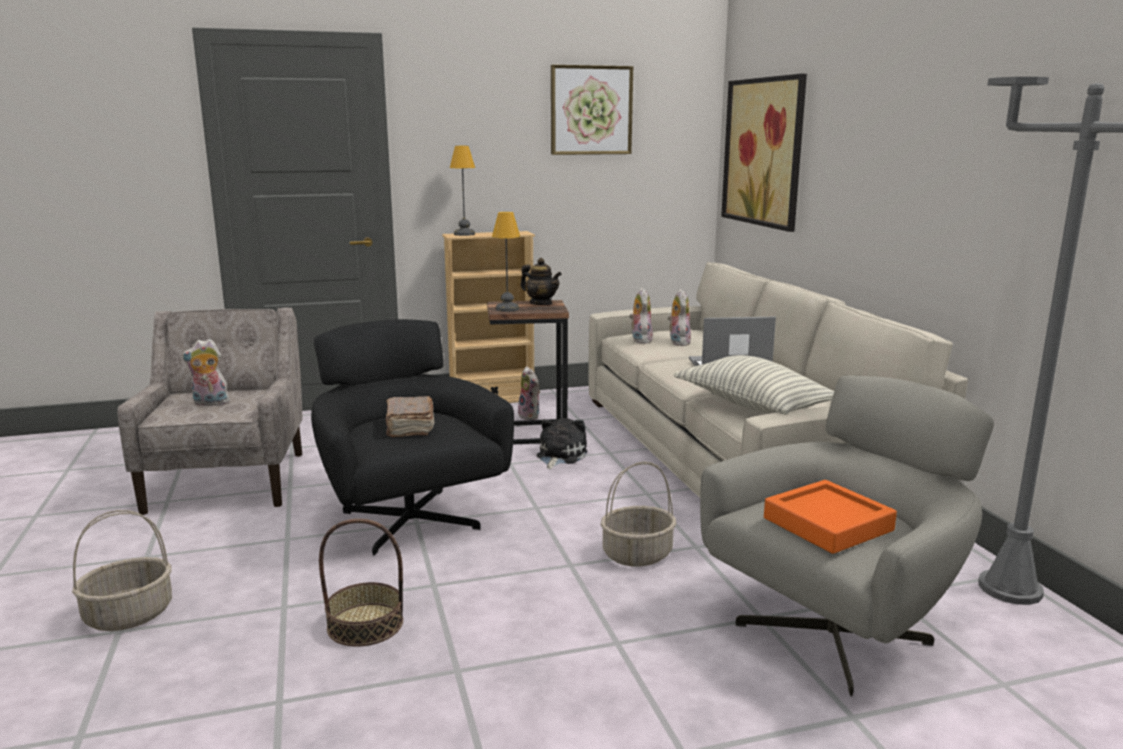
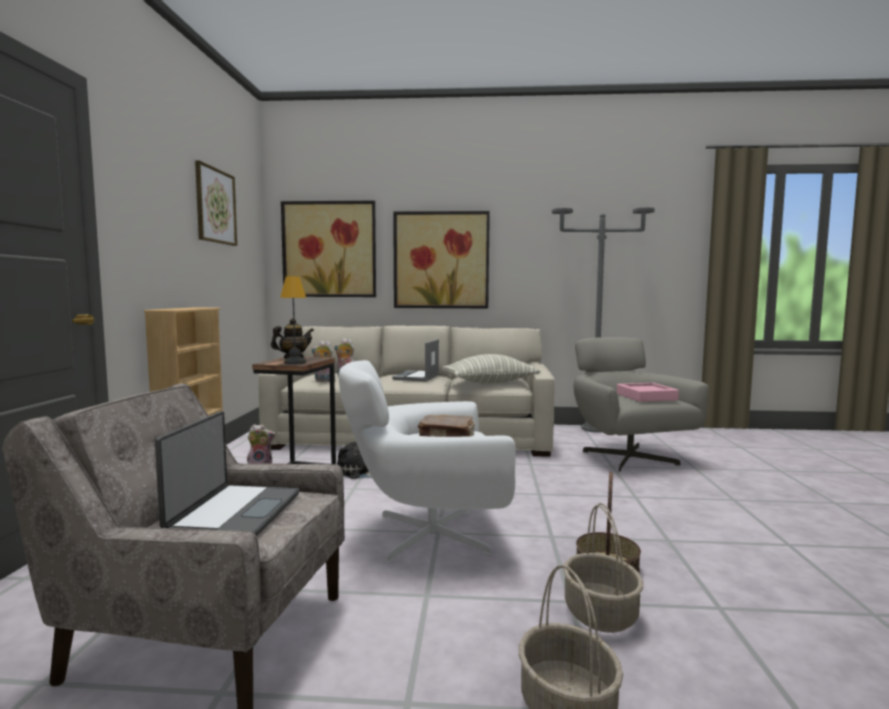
camera: 70 degrees left, 10 degrees down
(209, 403) = (234, 513): plush toy -> laptop
(408, 518) = (426, 535): black armchair -> white armchair
(463, 234) = (170, 308): table lamp -> none
(637, 555) = (534, 477): basket -> basket (601, 614)
(827, 524) = (646, 397): orange tray -> pink tray
(865, 178) = (441, 260): none -> picture

